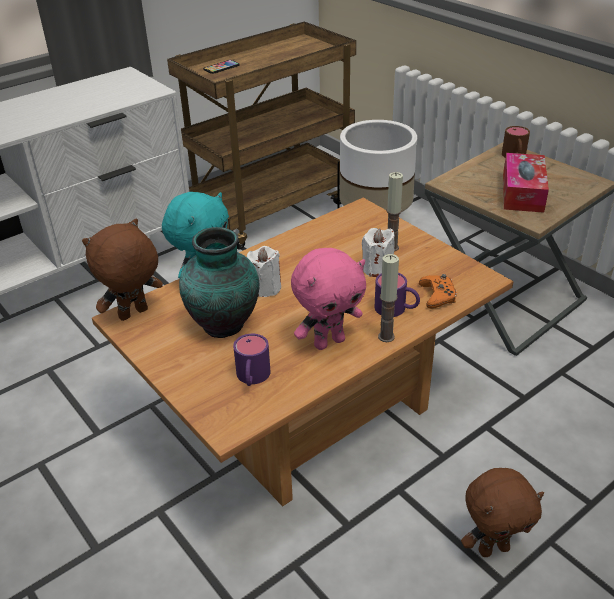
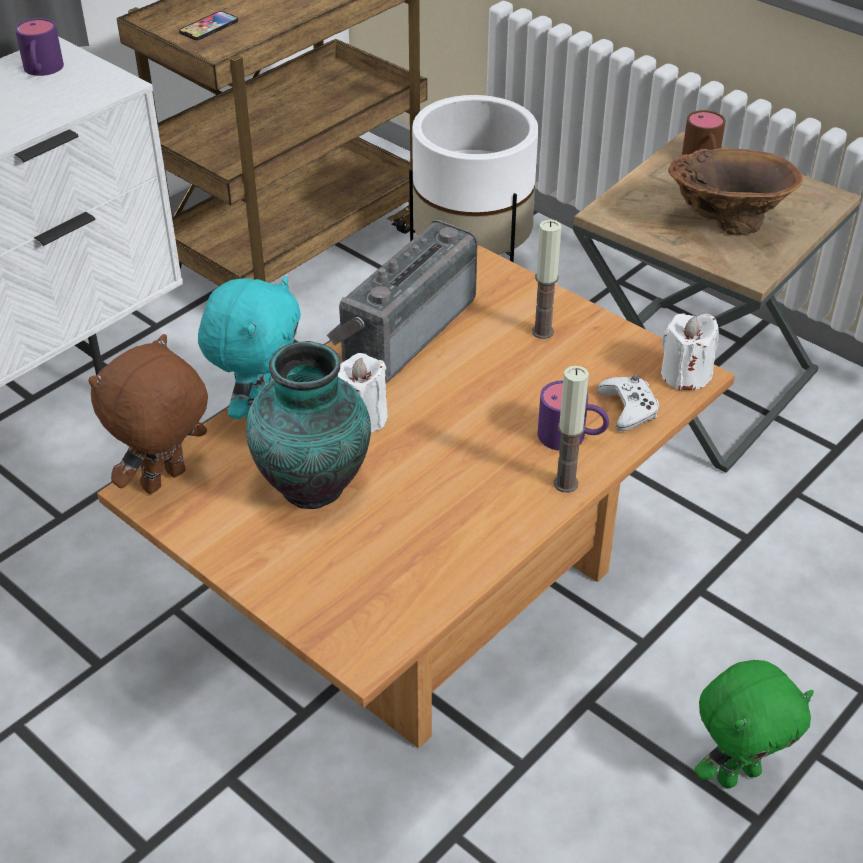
camera: 10 degrees left, 5 degrees up
(252, 378) = (380, 570): purple mug -> purple mug (42, 71)
(304, 240) = (403, 329): none -> radio
(329, 342) = (482, 500): pink plush toy -> none
(377, 268) = (528, 370): white candle -> white candle (685, 375)
(437, 296) = (628, 409): orange game controller -> white game controller
(493, 548) = (737, 773): brown plush toy -> green plush toy
(522, 192) = (726, 223): tissue box -> brown vase

